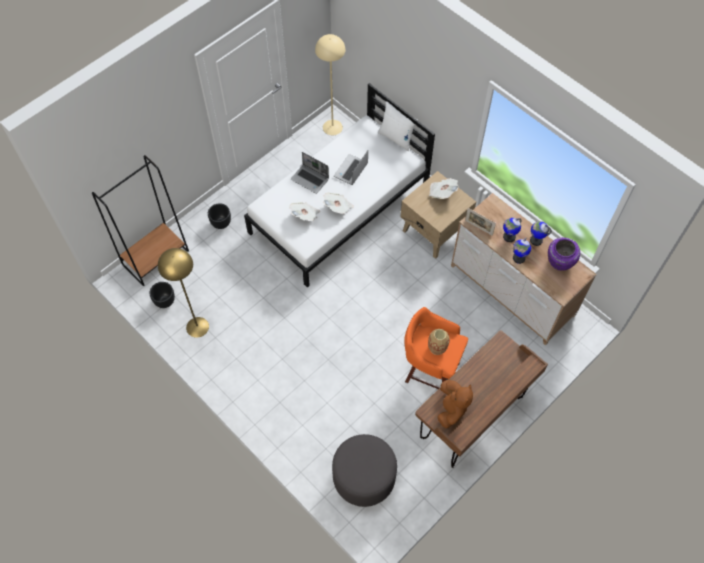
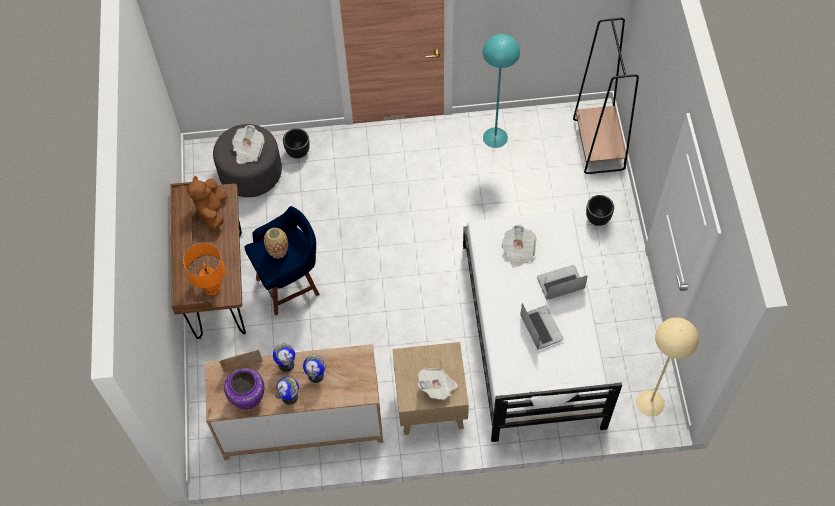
camera: 130 degrees right, 0 degrees up
(165, 301) = (543, 127): black planter -> black planter (298, 152)
(197, 327) = (495, 137): yellow floor lamp -> turquoise floor lamp
(338, 207) = (503, 285): newspaper -> newspaper (248, 150)
(429, 371) = (290, 285): orange stool -> blue stool
(451, 408) = (212, 211): brown plush toy -> brown plush toy turned 45 degrees clockwise
(478, 228) = (350, 355): picture frame -> picture frame (243, 366)
(507, 357) = (212, 288): none -> orange table lamp

